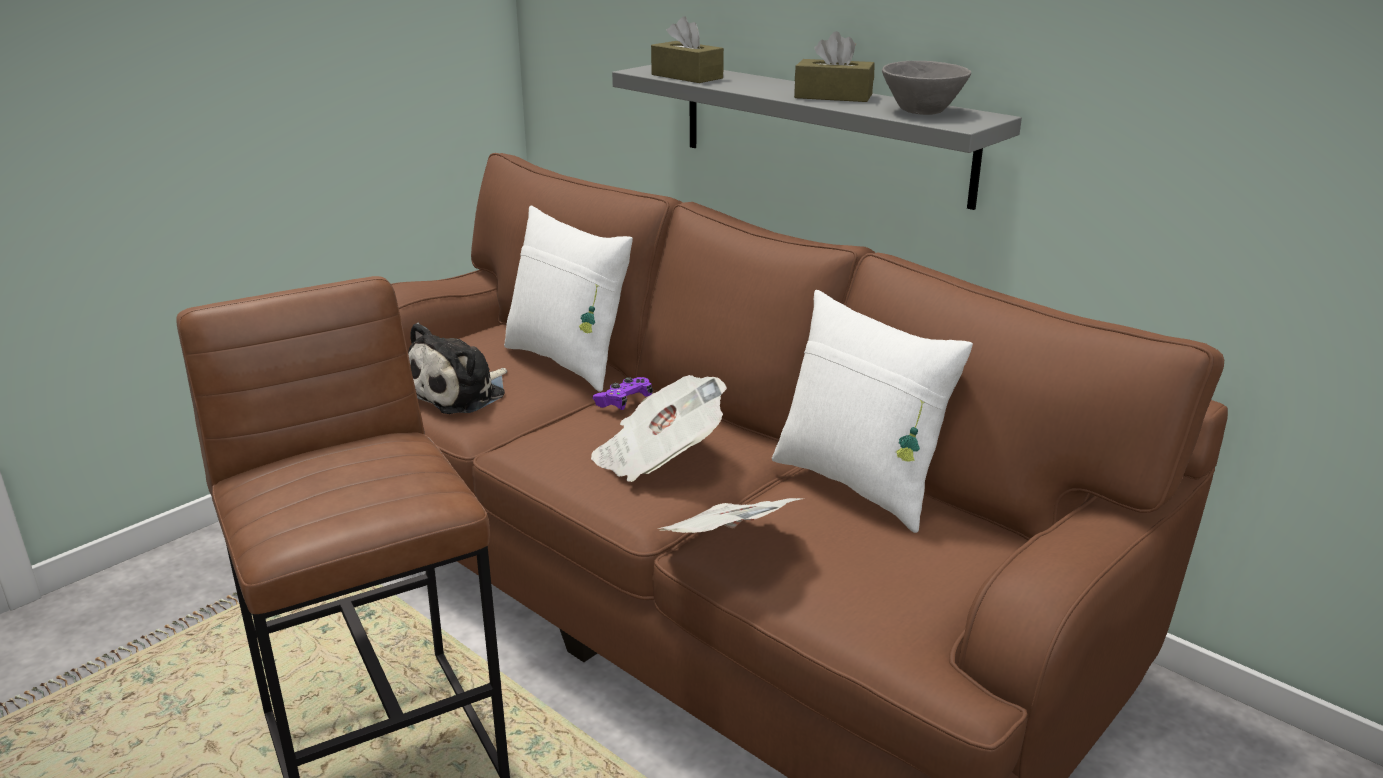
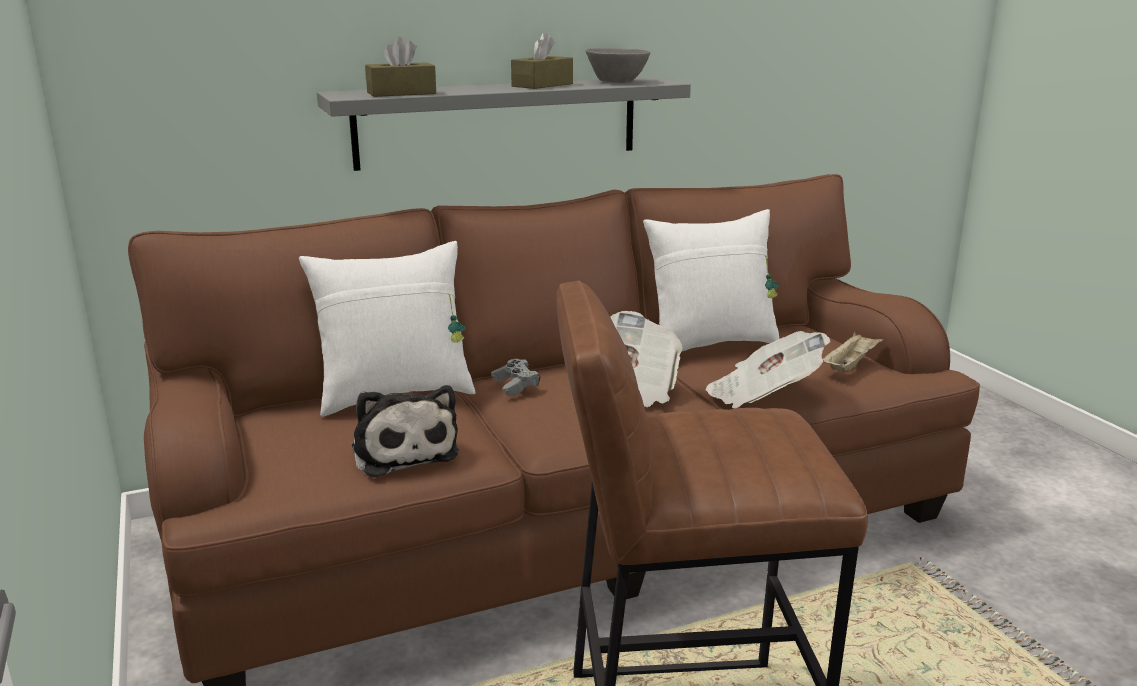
camera: 65 degrees left, 5 degrees down
(624, 402) = (515, 385): purple game controller -> grey game controller
(890, 597) = (850, 365): none -> beige tray

